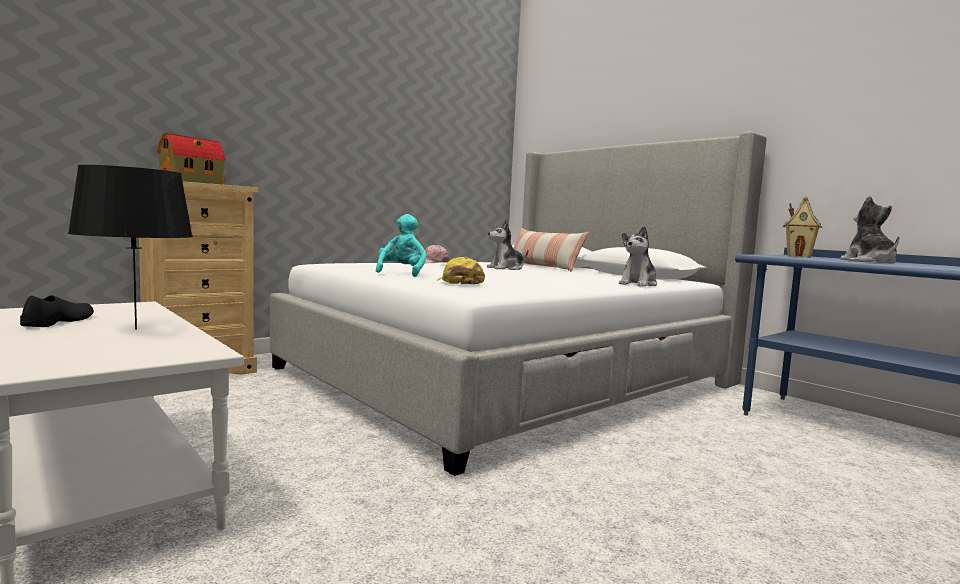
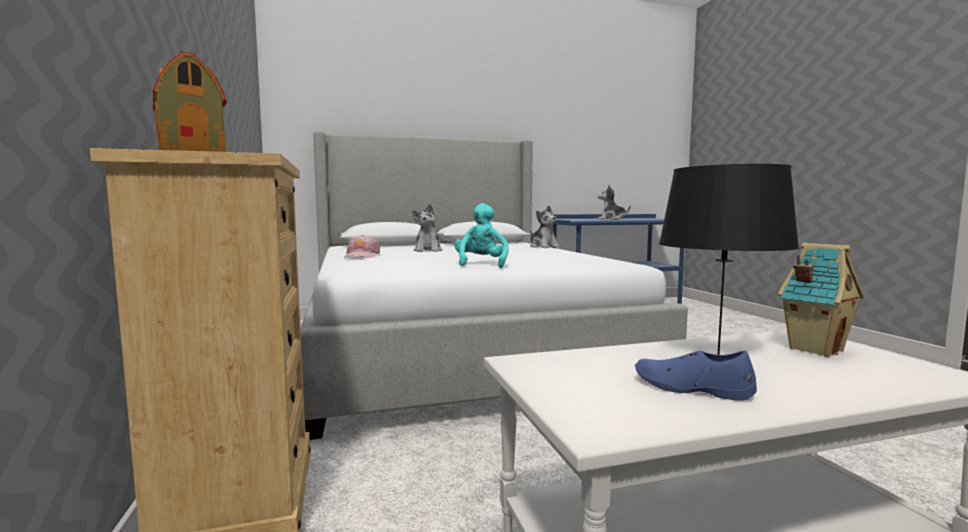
camera: 65 degrees left, 0 degrees up
(58, 321) = (691, 388): black shoe -> blue shoe
(402, 273) = (481, 264): turquoise plush toy -> turquoise plush toy turned 60 degrees clockwise
(459, 282) = (563, 261): yellow cap -> none
(543, 267) = (411, 246): pillow -> none
(799, 256) = (574, 219): toy house -> toy house (814, 349)

